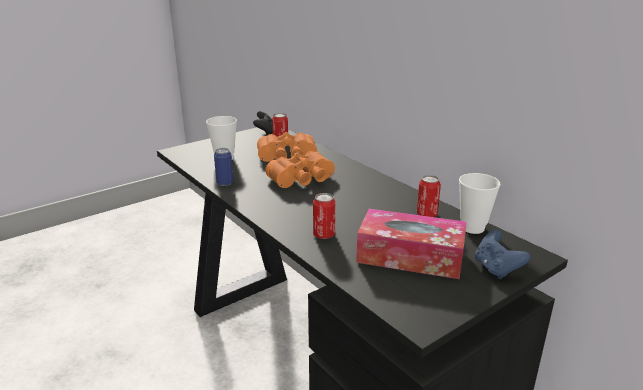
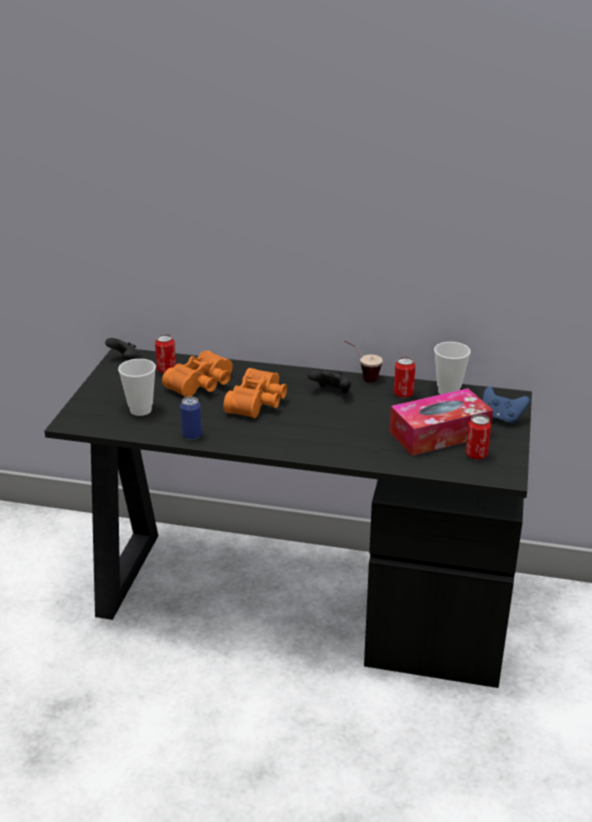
camera: 40 degrees left, 5 degrees up
(324, 235) = (357, 445): can -> can (476, 455)
(367, 193) = (331, 393): none -> black game controller
(410, 191) = (361, 377): none -> cup

